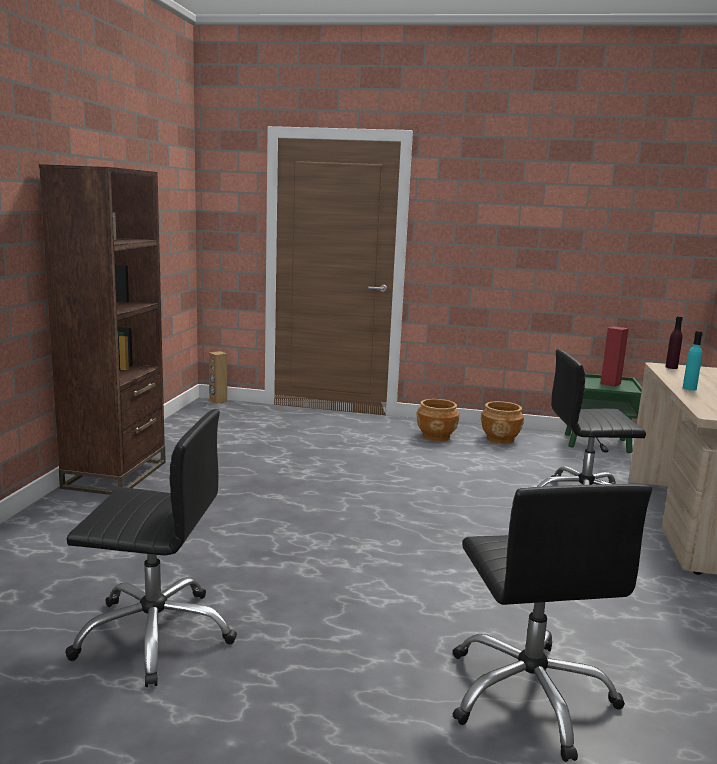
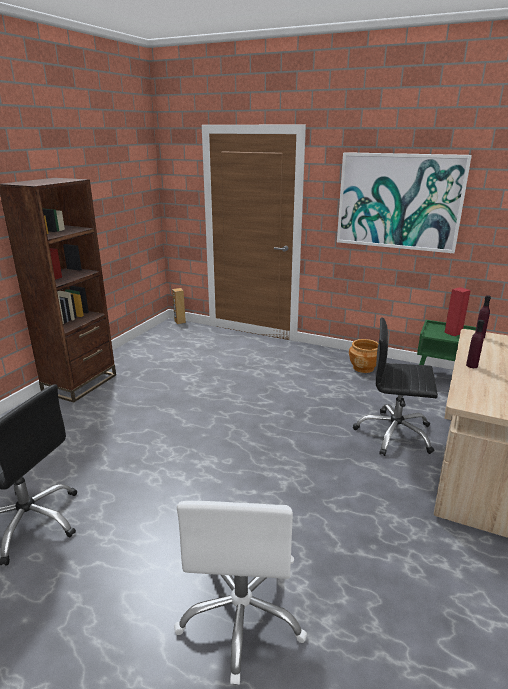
camera: 15 degrees right, 10 degrees up
(436, 436) = (315, 362): brown planter -> none
(530, 695) = (242, 617): black office chair -> white office chair
(533, 225) = (399, 201): none -> picture
(689, 388) = (471, 365): turquoise bottle -> purple bottle

